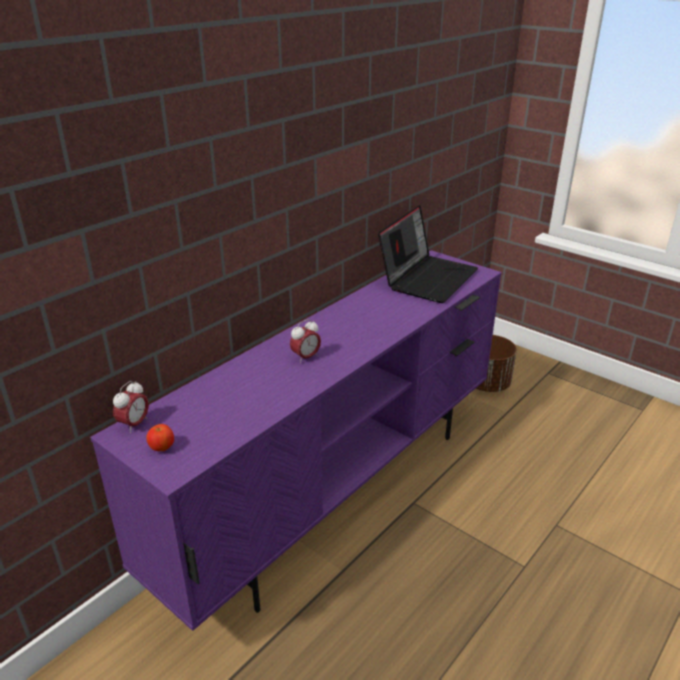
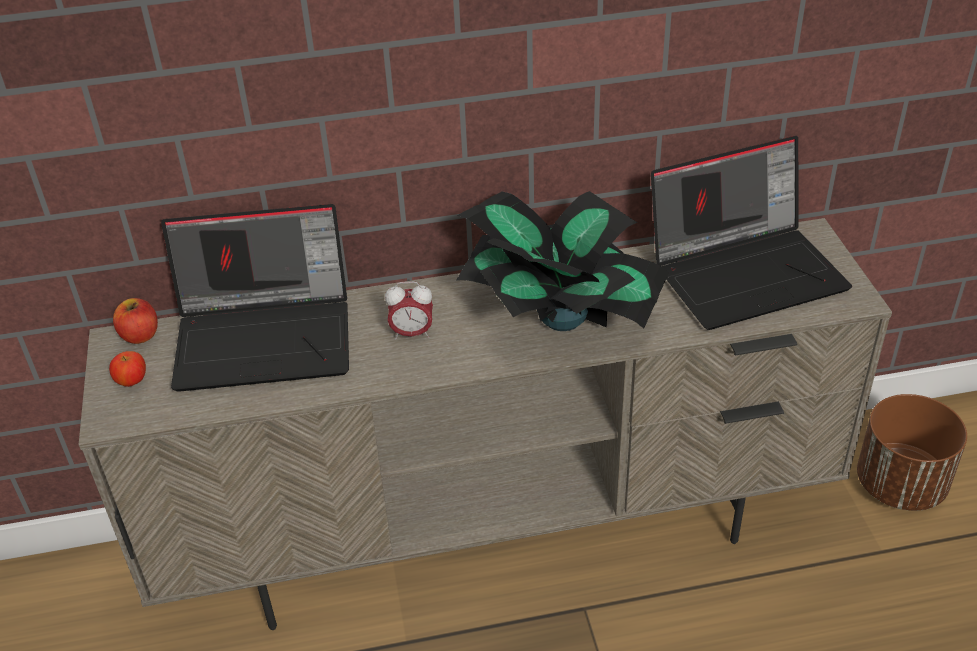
camera: 40 degrees right, 10 degrees up
(134, 424) = (140, 335): alarm clock -> apple
(223, 392) = (267, 337): none -> laptop
(338, 493) = (500, 535): purple tv stand -> beige tv stand
(371, 323) = (560, 318): none -> potted plant

